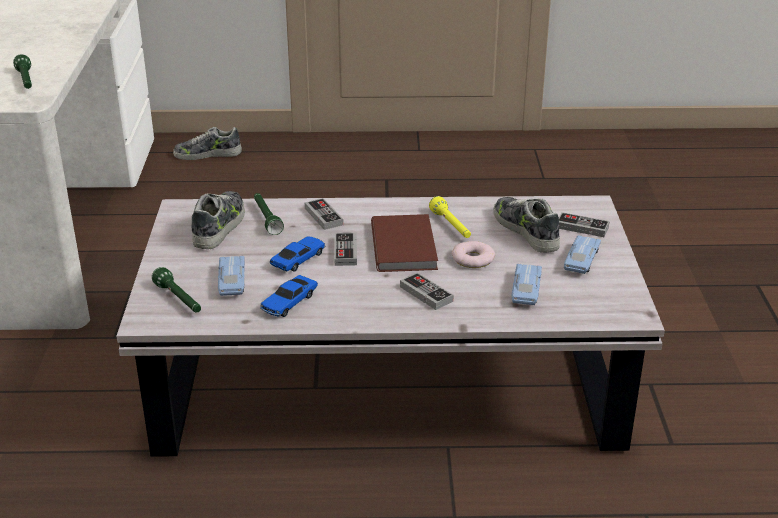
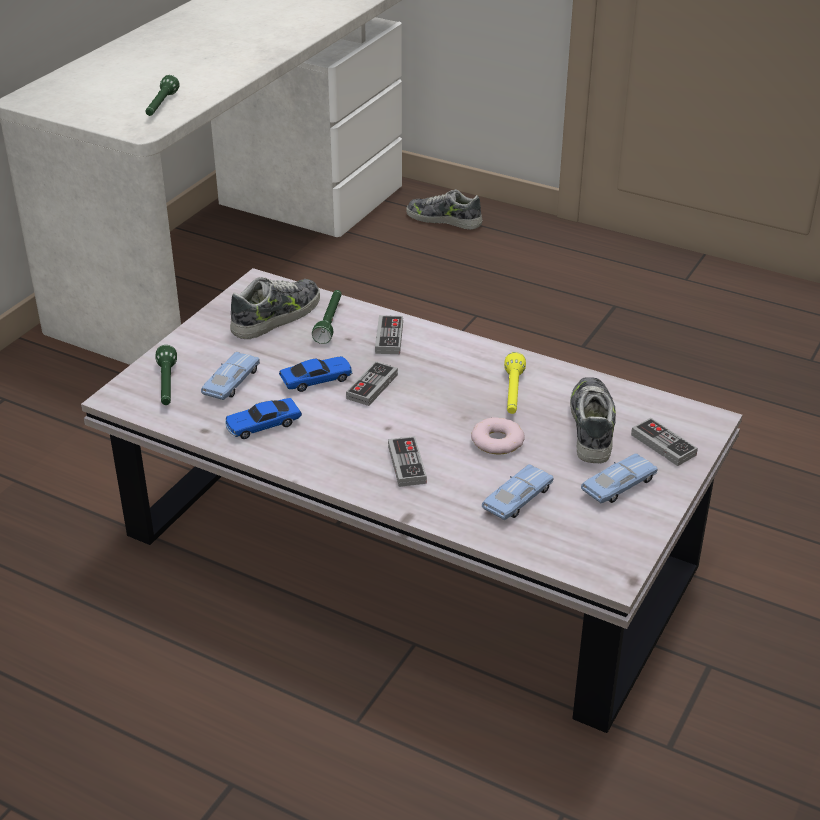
camera: 30 degrees right, 5 degrees up
(405, 246) = (440, 400): brown book -> none

